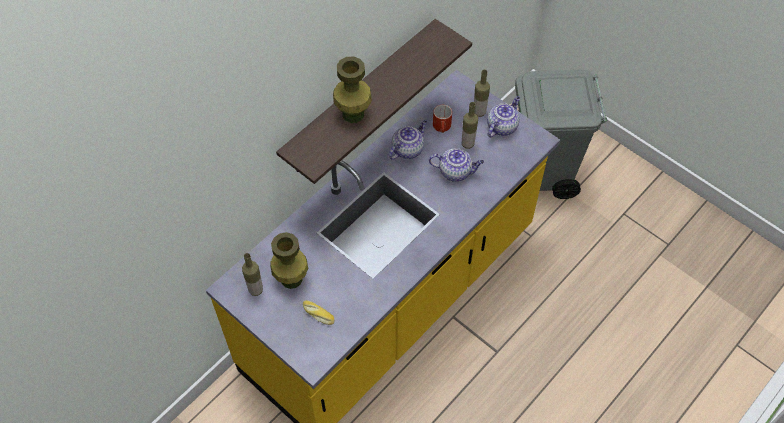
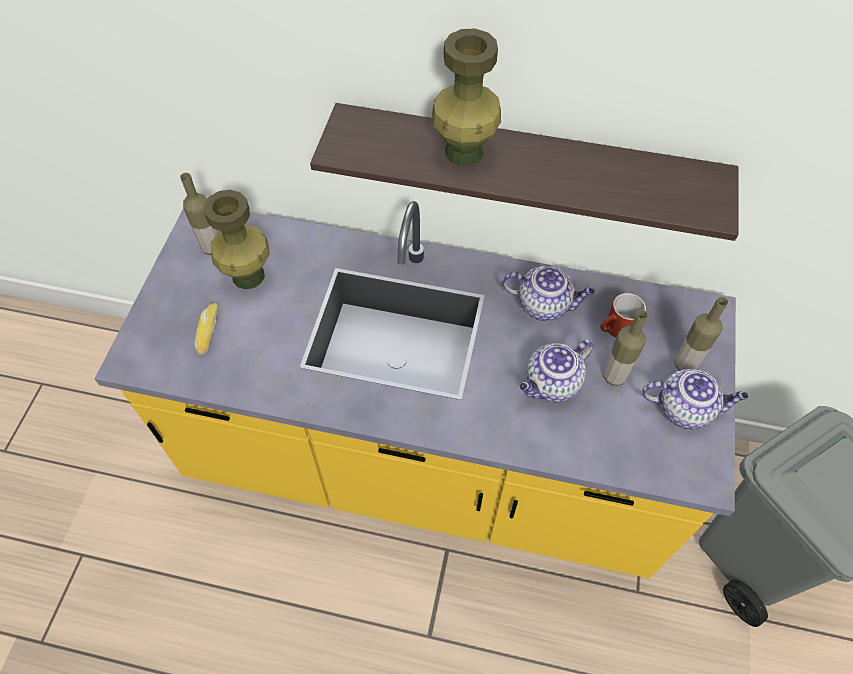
camera: 60 degrees right, 0 degrees up
(455, 172) = (551, 385): teapot -> teapot turned 75 degrees clockwise

